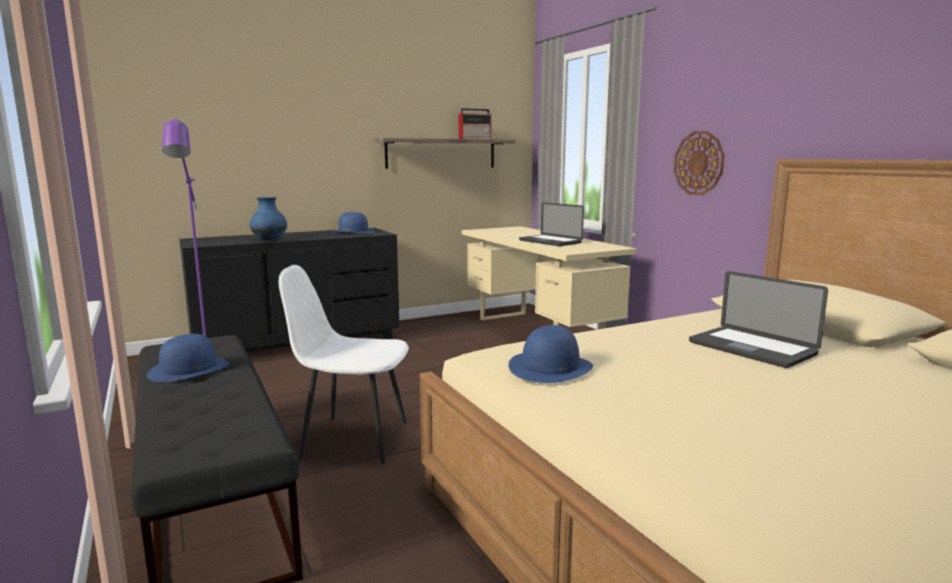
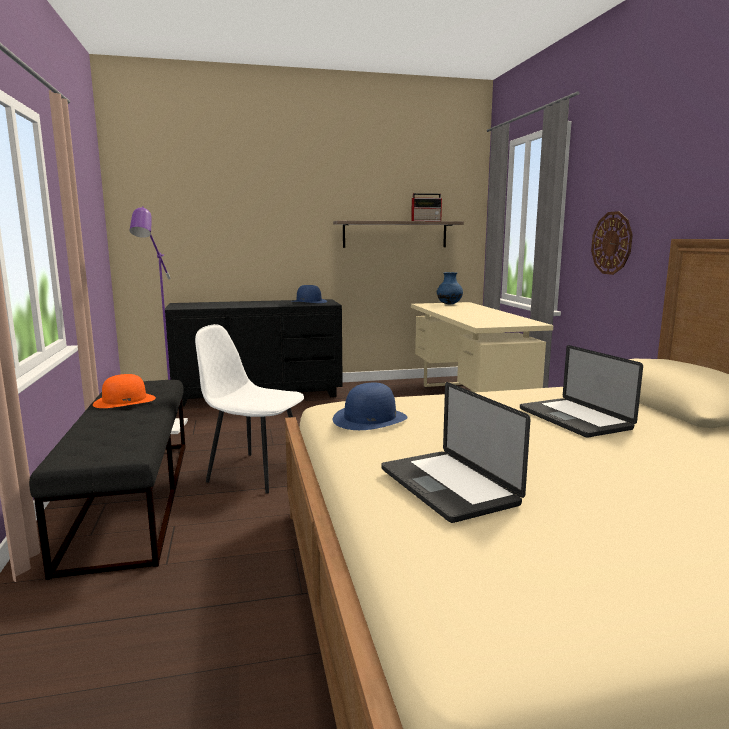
camera: 15 degrees right, 0 degrees up
(189, 369) = (125, 401): blue hat -> orange hat
(269, 240) = (234, 306): blue vase -> blue vase (449, 304)
(550, 241) = (477, 316): laptop -> laptop (447, 486)

